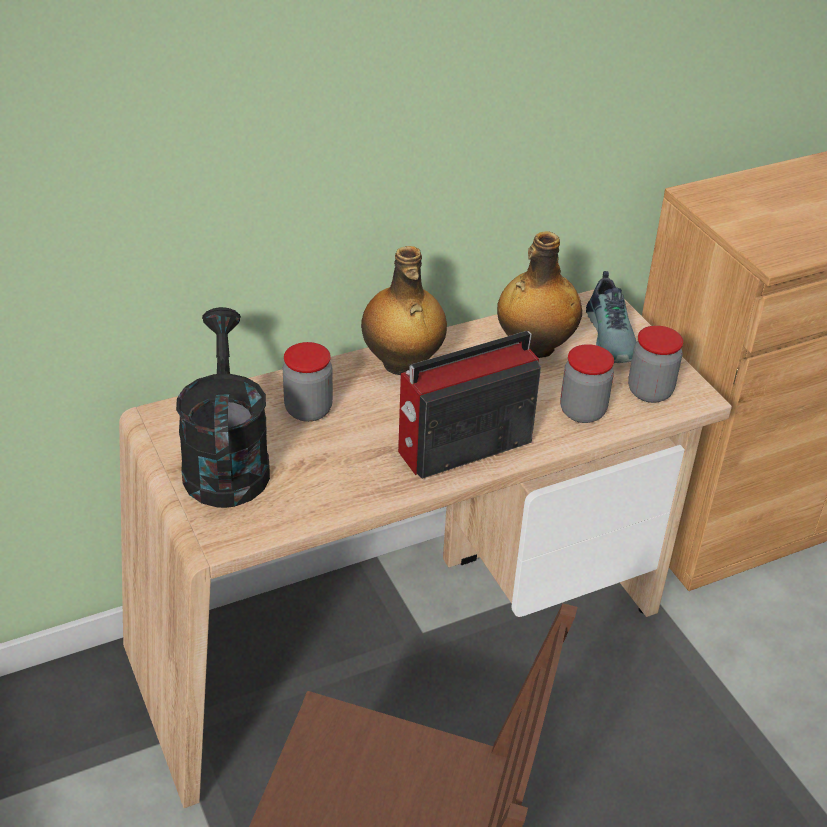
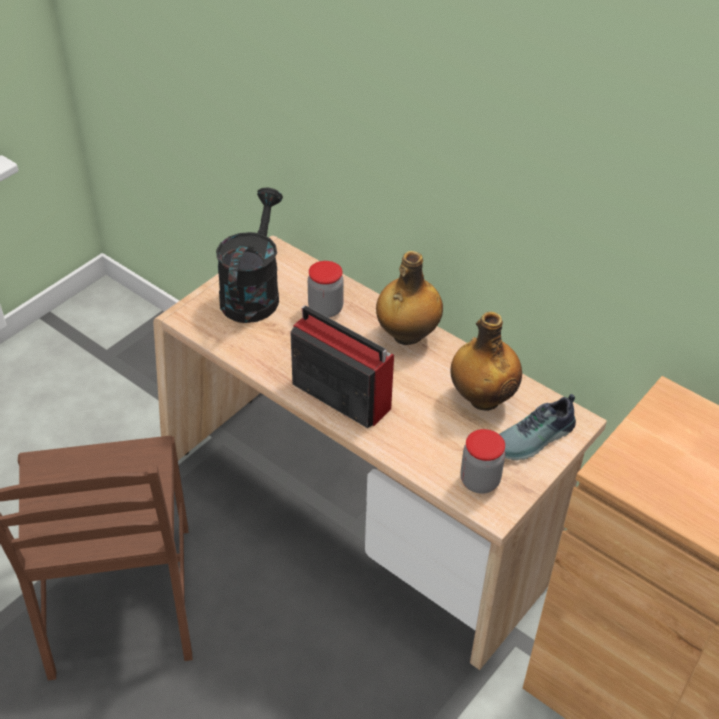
camera: 65 degrees right, 5 degrees up
(225, 461) = (252, 292): black watering can -> black watering can turned 45 degrees counterclockwise
(582, 411) = (425, 447): jar -> none

